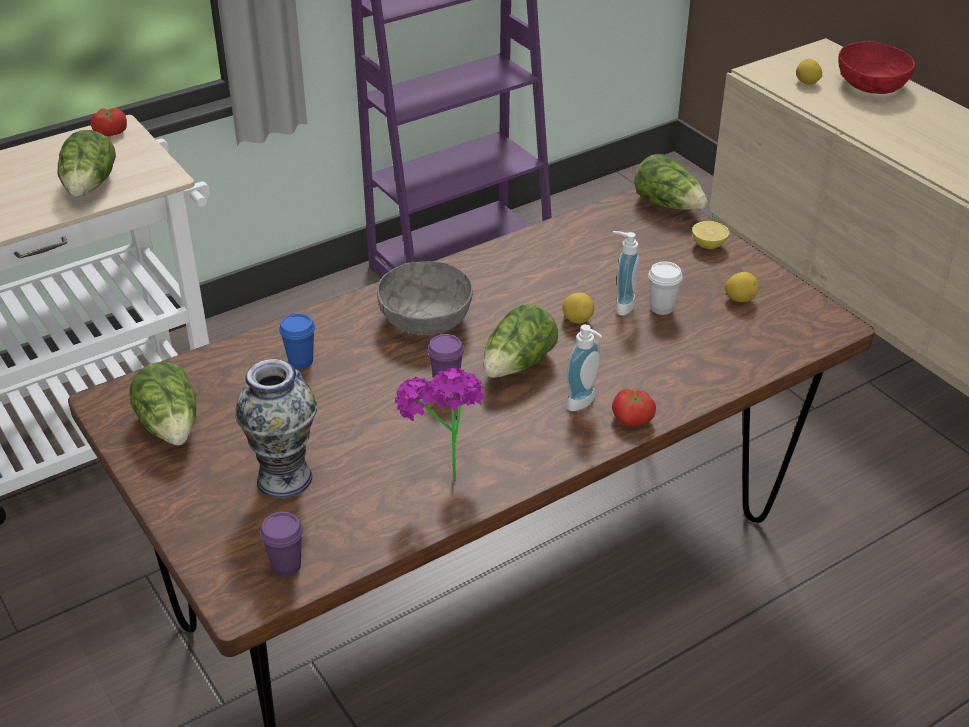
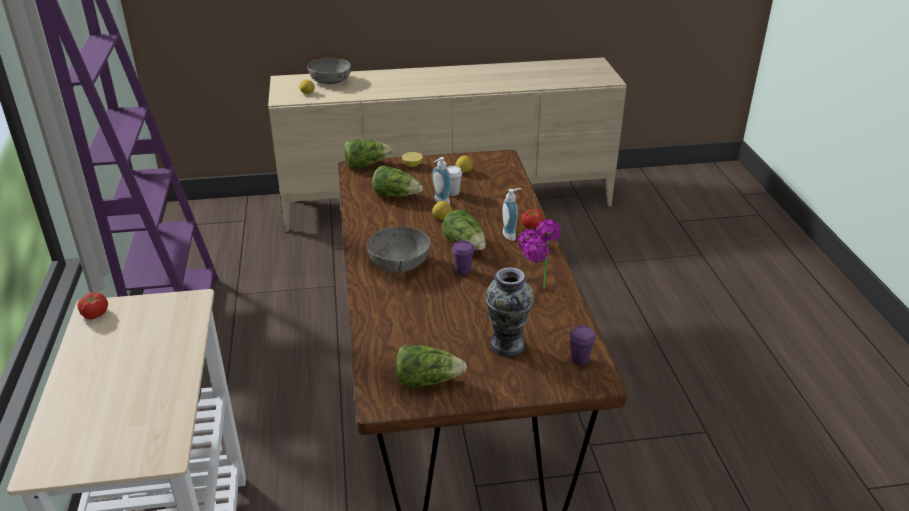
camera: 65 degrees left, 5 degrees down
(90, 187) = (168, 335): lettuce -> lettuce (396, 195)
(300, 361) = (402, 316): blue cup -> none
(871, 86) = (330, 81): red bowl -> grey bowl

